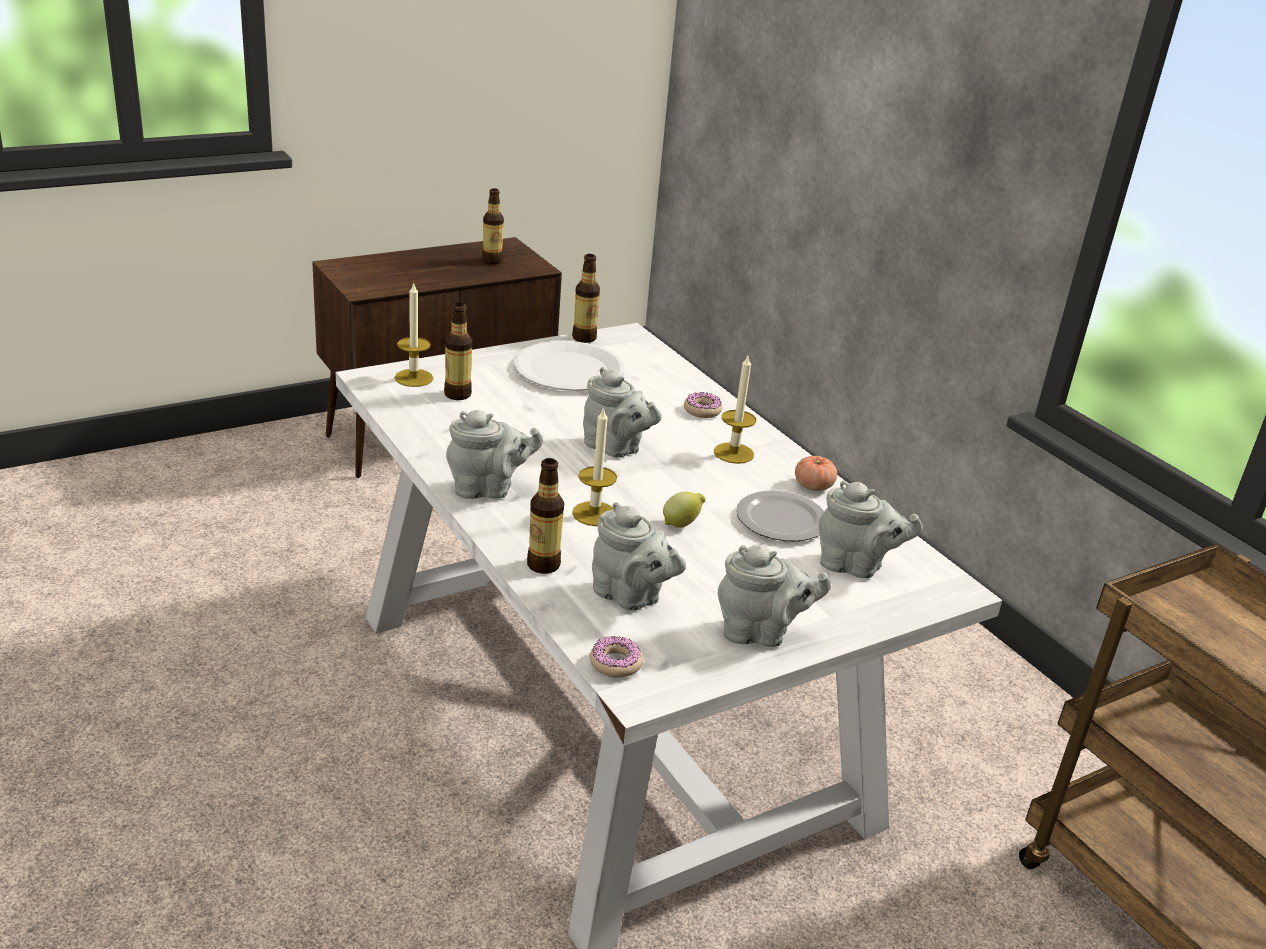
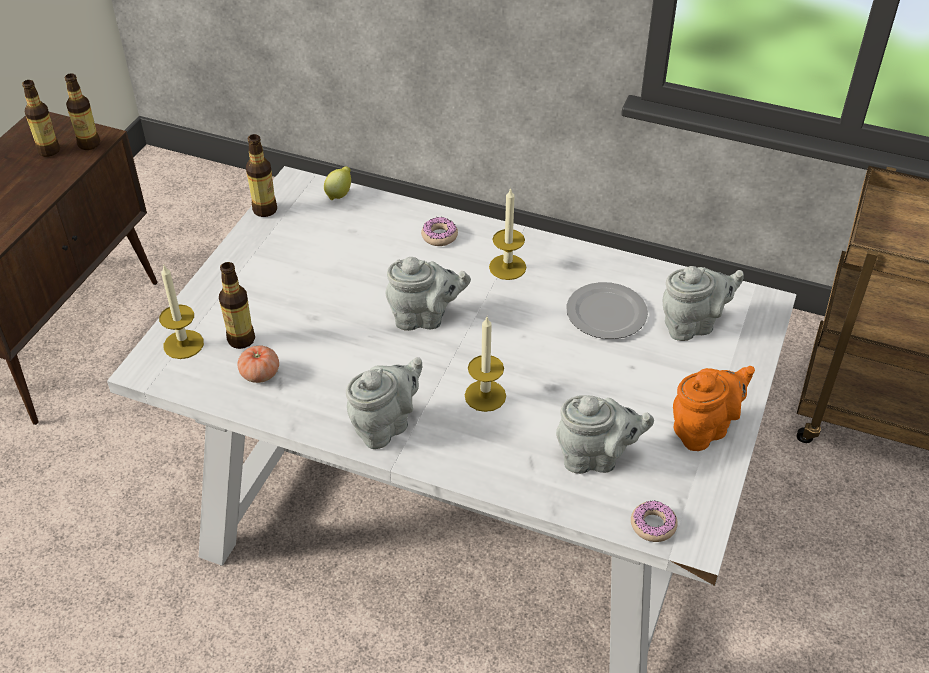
camera: 35 degrees left, 15 degrees up
(543, 565) = (509, 472): bottle -> bottle (89, 144)
(569, 370) = (295, 254): white plate -> none
(682, 524) = (551, 363): lemon -> lemon (339, 194)
(760, 633) = (704, 429): grey teapot -> orange teapot
(813, 486) = (591, 265): tomato -> tomato (260, 374)

